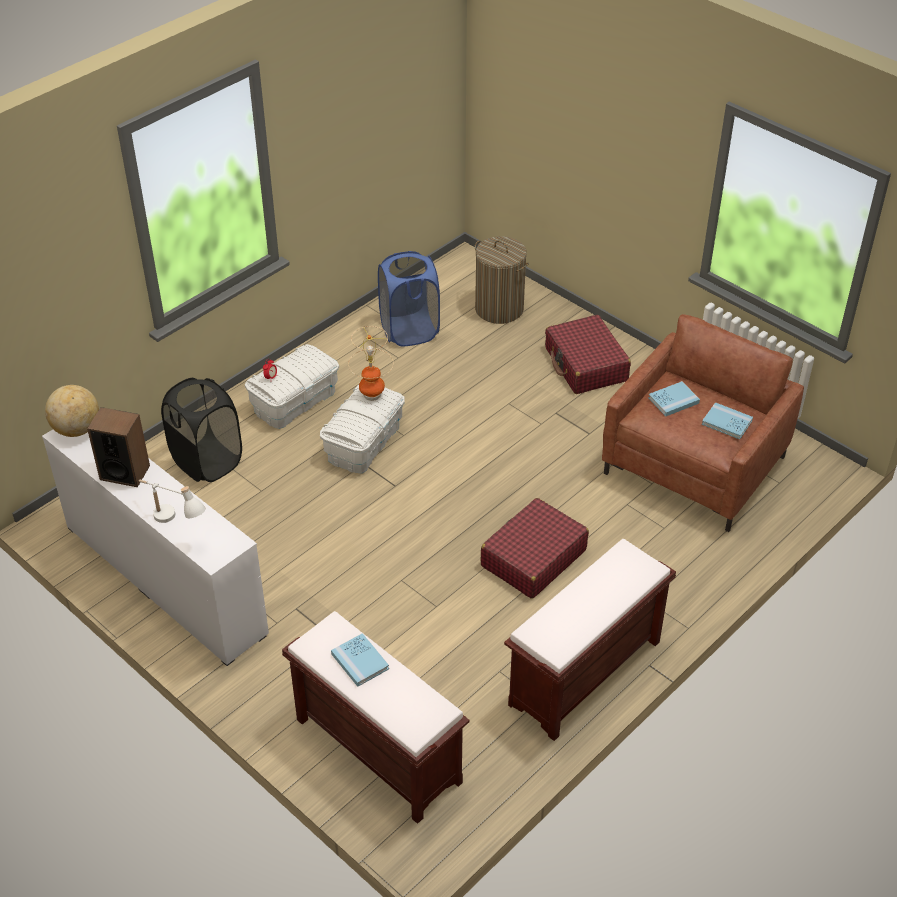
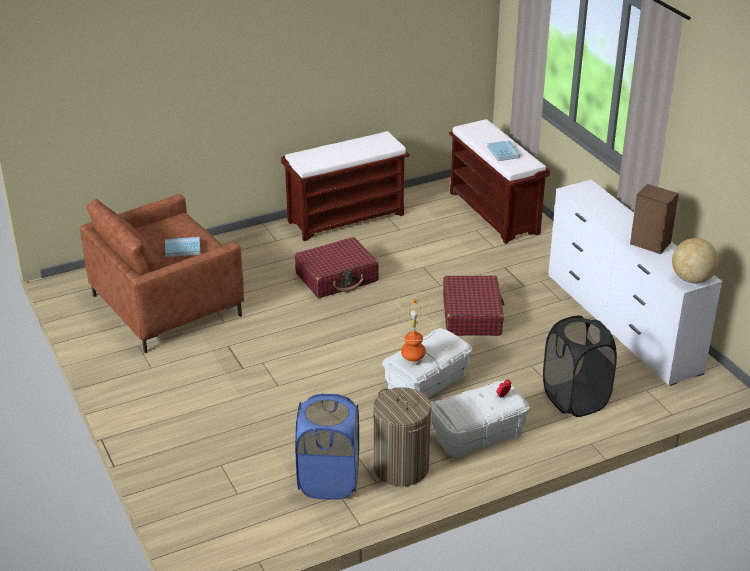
camera: 160 degrees left, 10 degrees down
(174, 523) = (613, 208): white table lamp -> none
(499, 309) = (218, 482): laundry basket -> laundry basket (401, 467)
(586, 365) = (181, 402): red suitcase -> red suitcase (472, 315)
(727, 422) = (158, 228): blue book -> none

